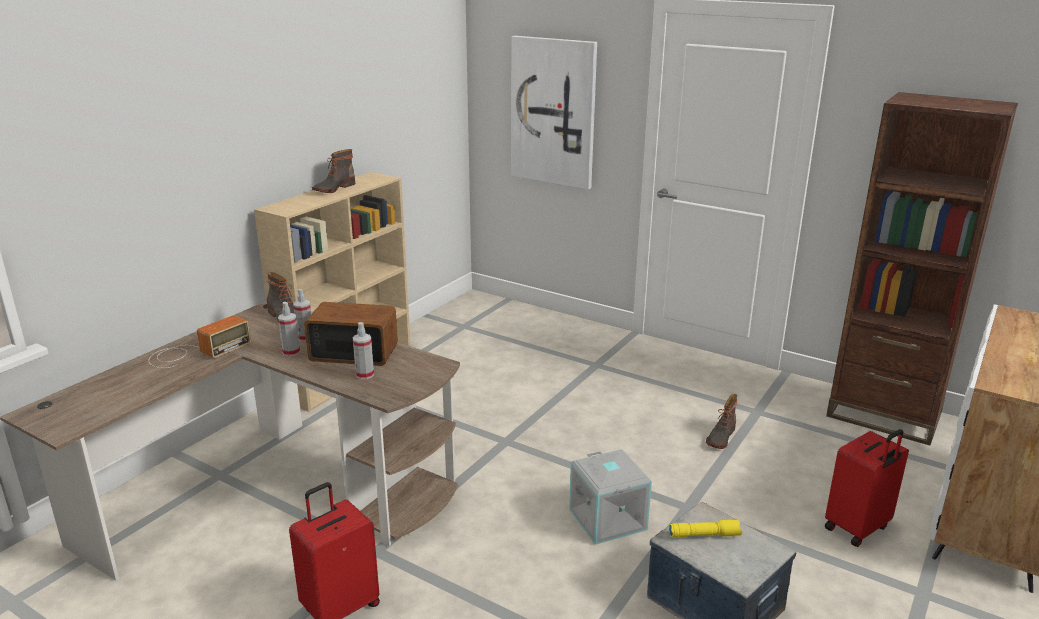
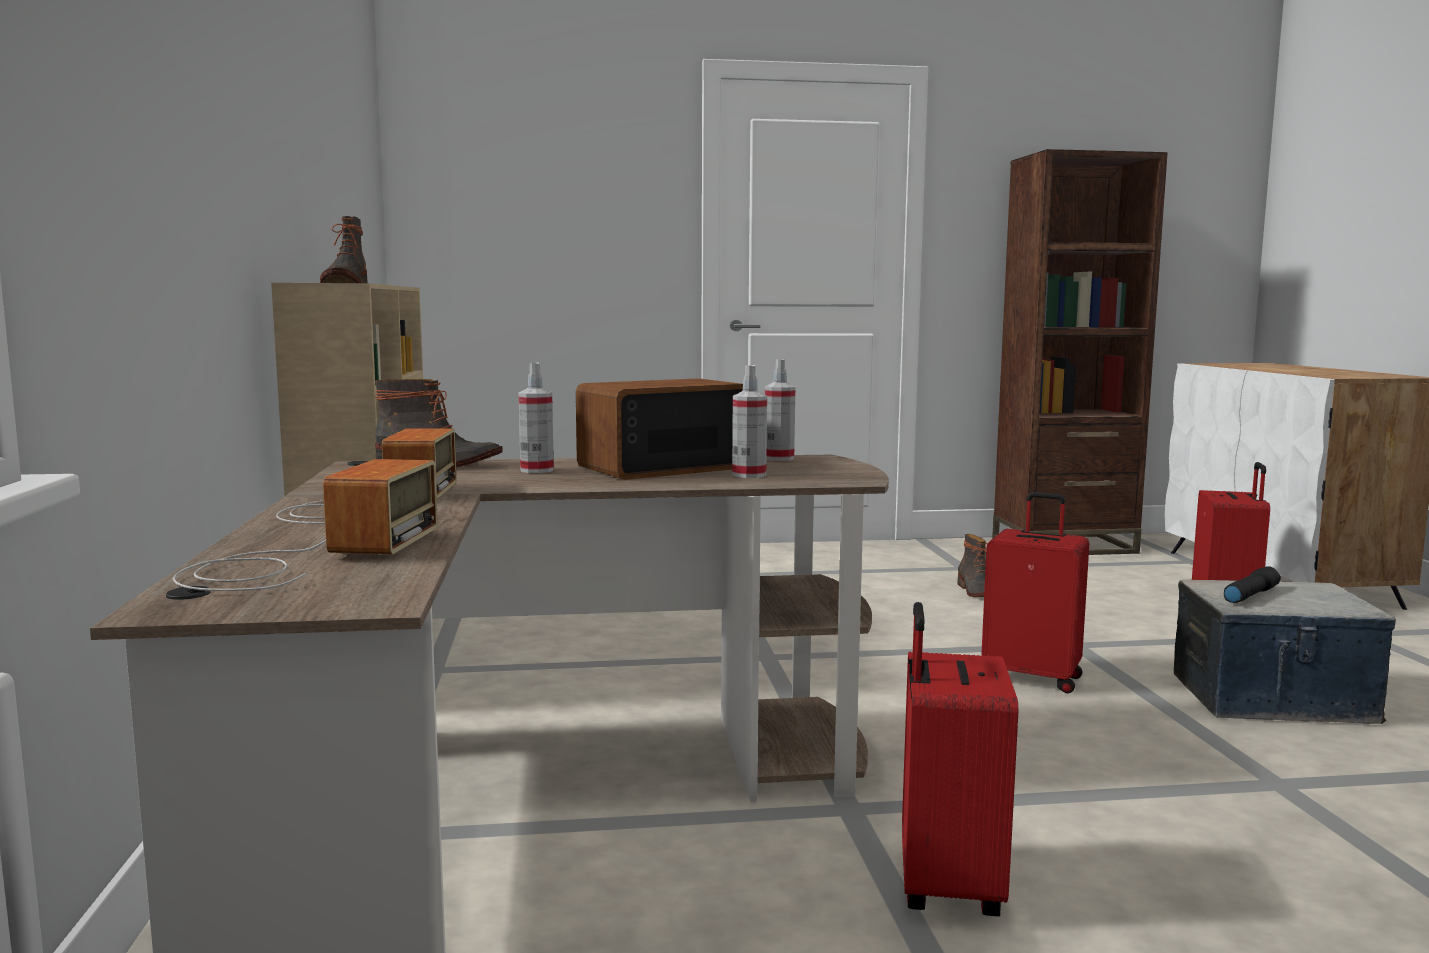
camera: 40 degrees left, 15 degrees down
(99, 394) = (309, 558): none -> radio
(291, 352) = (560, 480): spray bottle -> spray bottle (779, 458)
(553, 112) = (551, 230): picture -> none
(609, 519) = (1033, 677): grey storage box -> red suitcase
(704, 534) = (1250, 595): yellow flashlight -> black flashlight

